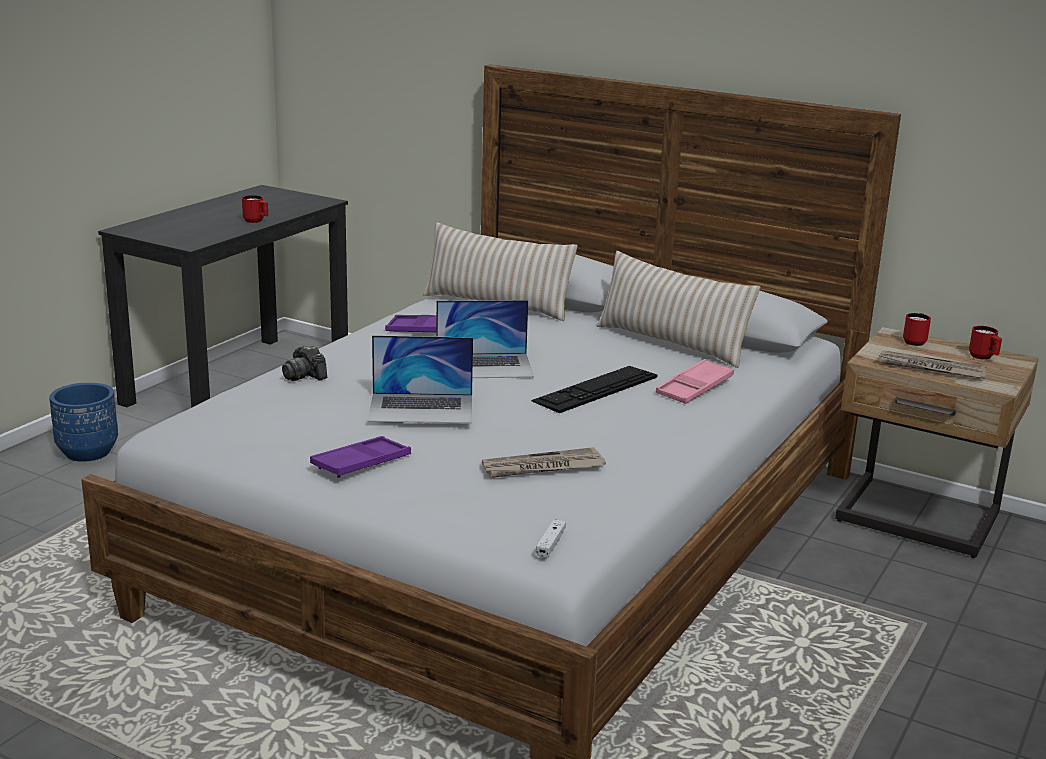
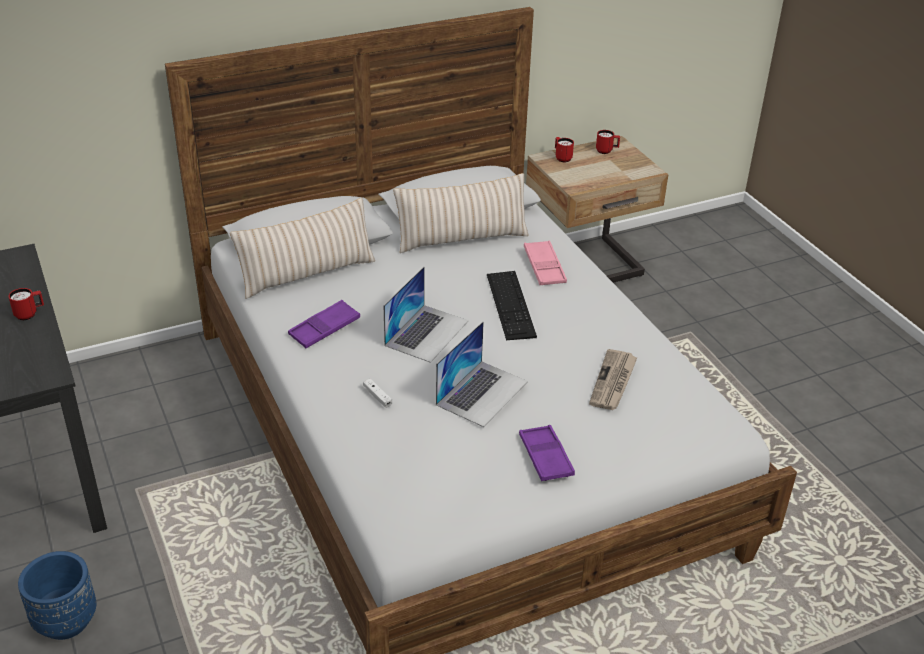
camera: 55 degrees left, 15 degrees up
(304, 376) = (359, 424): camera -> none
(550, 544) = (719, 426): white game controller -> white game controller (377, 396)
(930, 368) = (606, 175): newspaper -> none

